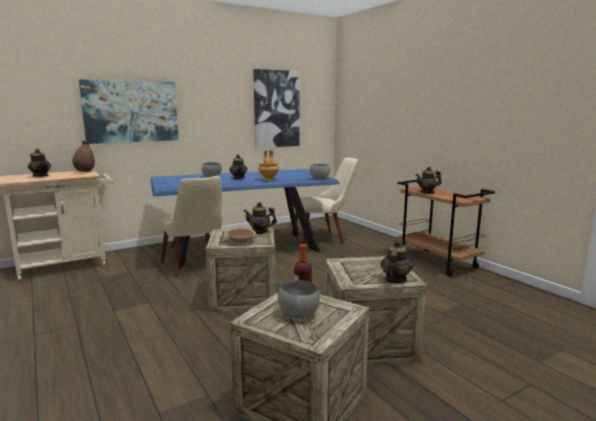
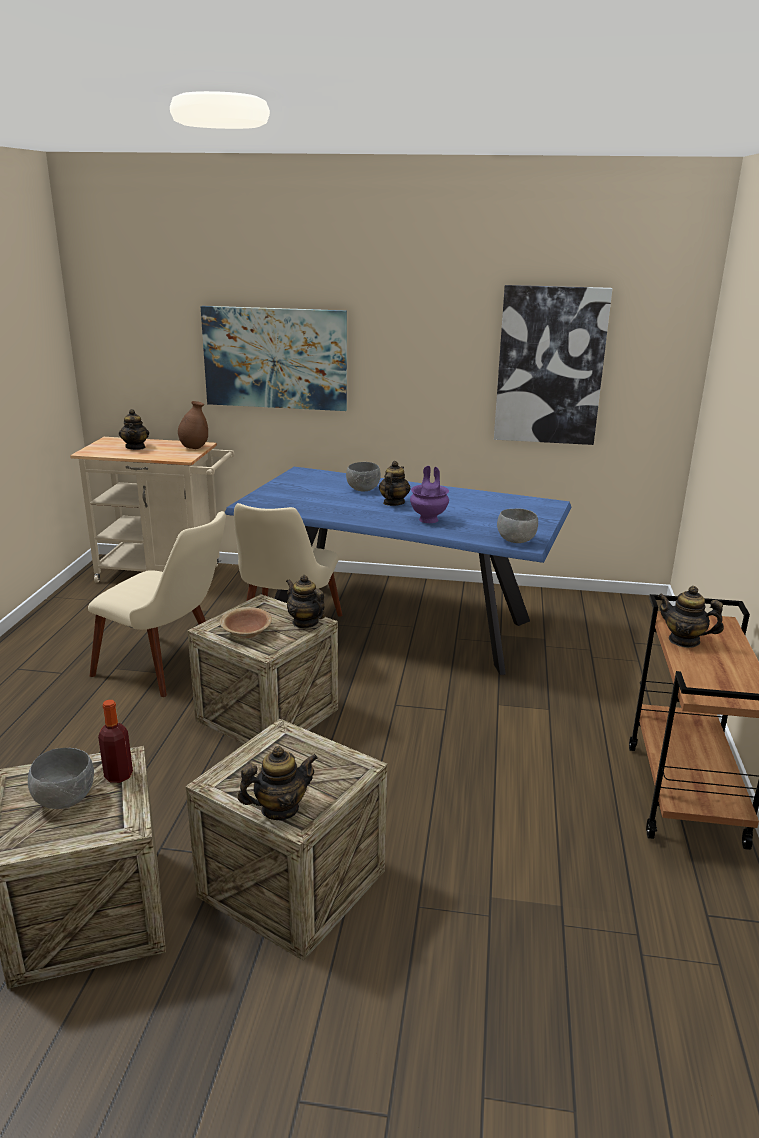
camera: 40 degrees right, 10 degrees up
(268, 179) = (429, 519): brown vase -> purple vase
(324, 238) = (557, 648): beige chair -> beige chair (170, 668)

